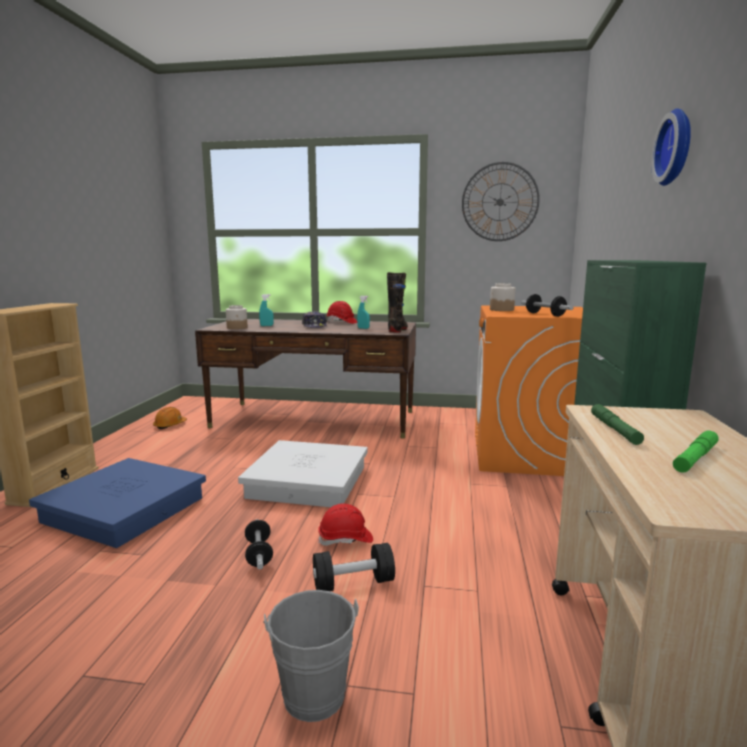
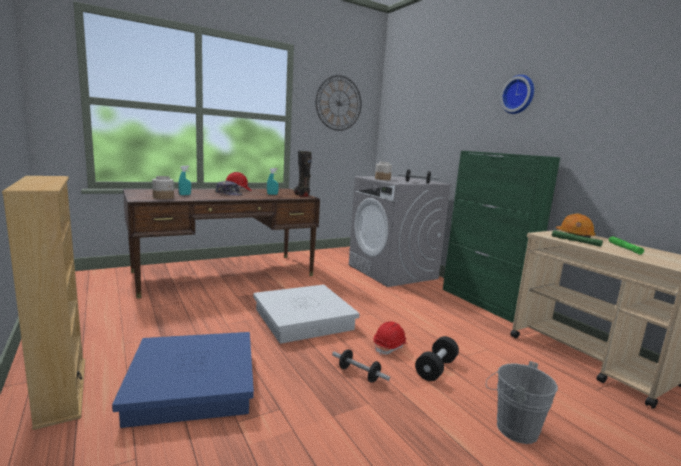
camera: 40 degrees left, 0 degrees up
(170, 425) = (88, 304): orange hard hat -> orange hard hat (574, 235)
(526, 453) = (392, 272): orange washing machine -> grey washing machine

